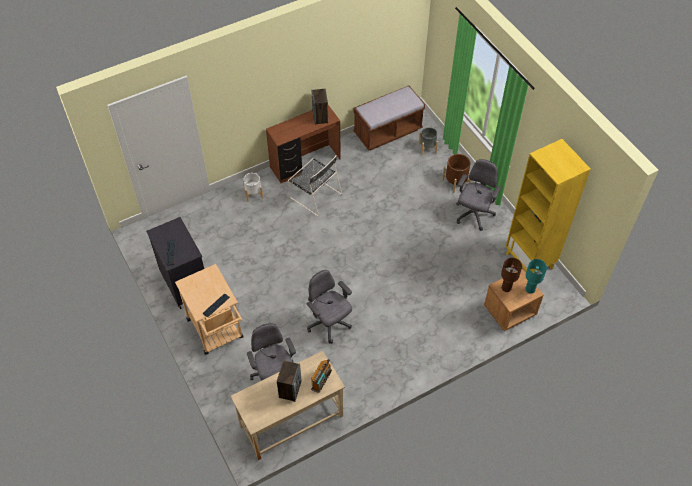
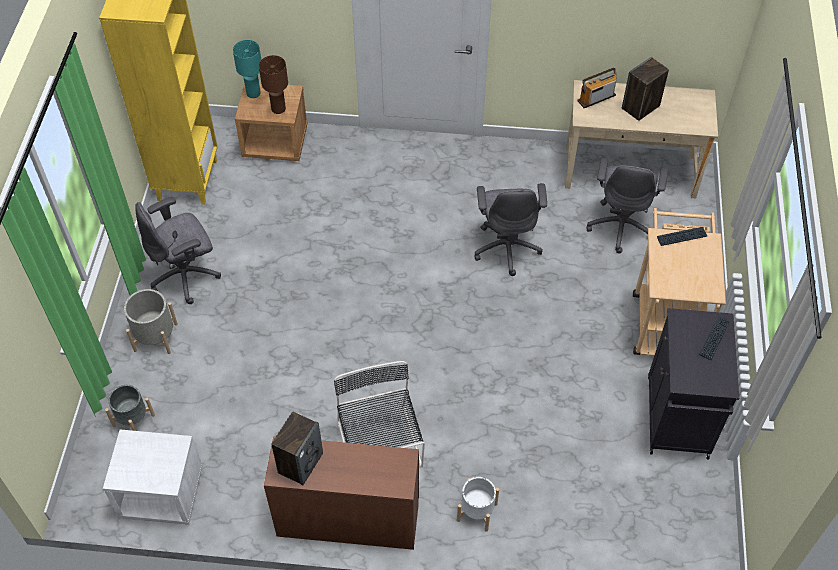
camera: 145 degrees left, 0 degrees up
(387, 132) = (161, 494): brown bench -> white nightstand
(455, 182) = (155, 337): brown planter -> grey planter

